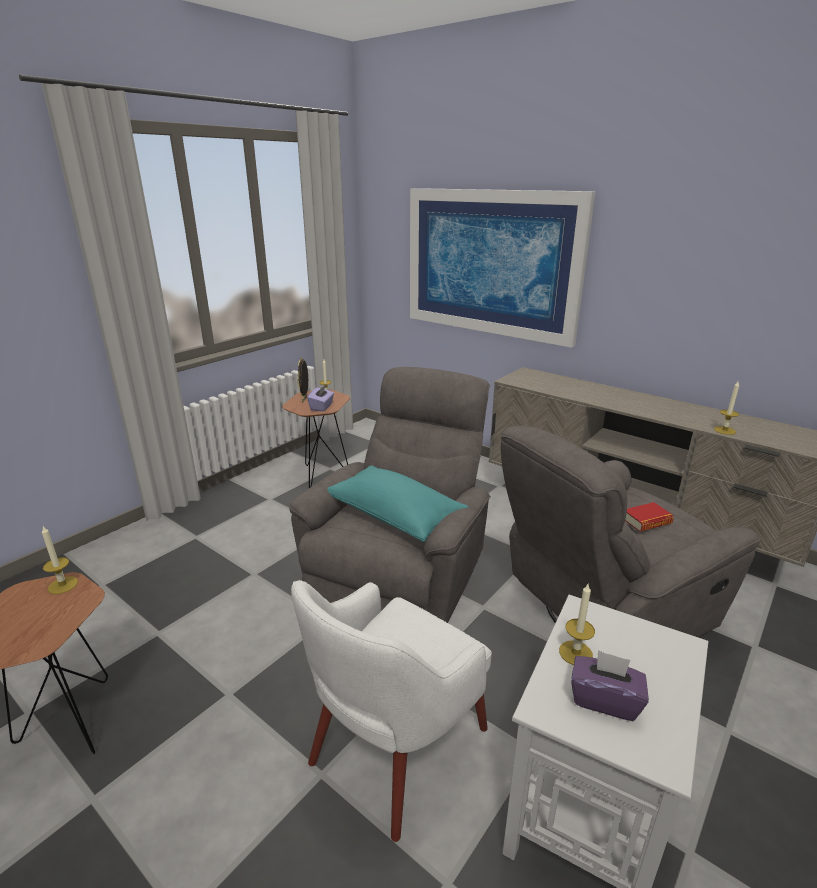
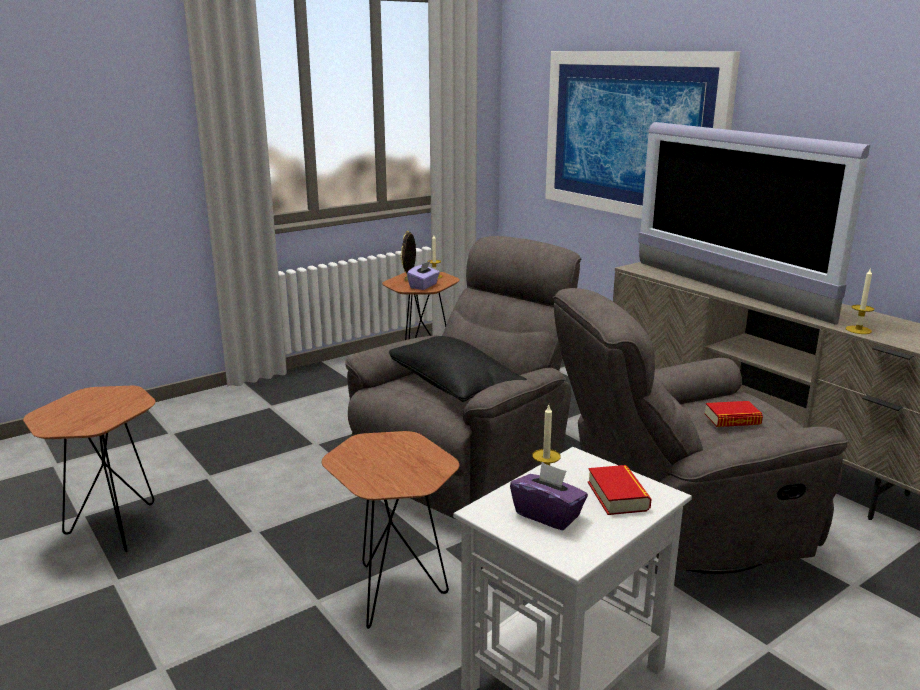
camera: 15 degrees right, 5 degrees down
(63, 585) = (124, 392): candle -> none
(394, 516) = (453, 386): turquoise pillow -> black pillow
(395, 748) = (394, 596): white armchair -> brown side table
(596, 397) = (724, 290): none -> television
(649, 656) = (617, 496): none -> book

